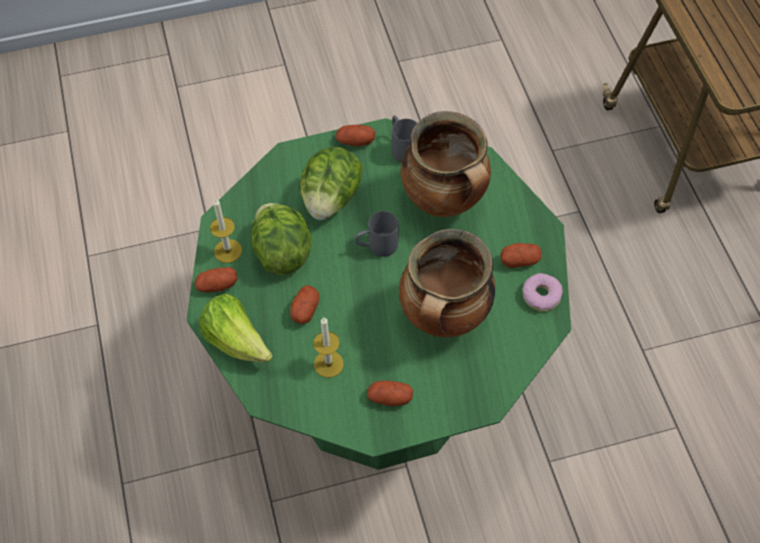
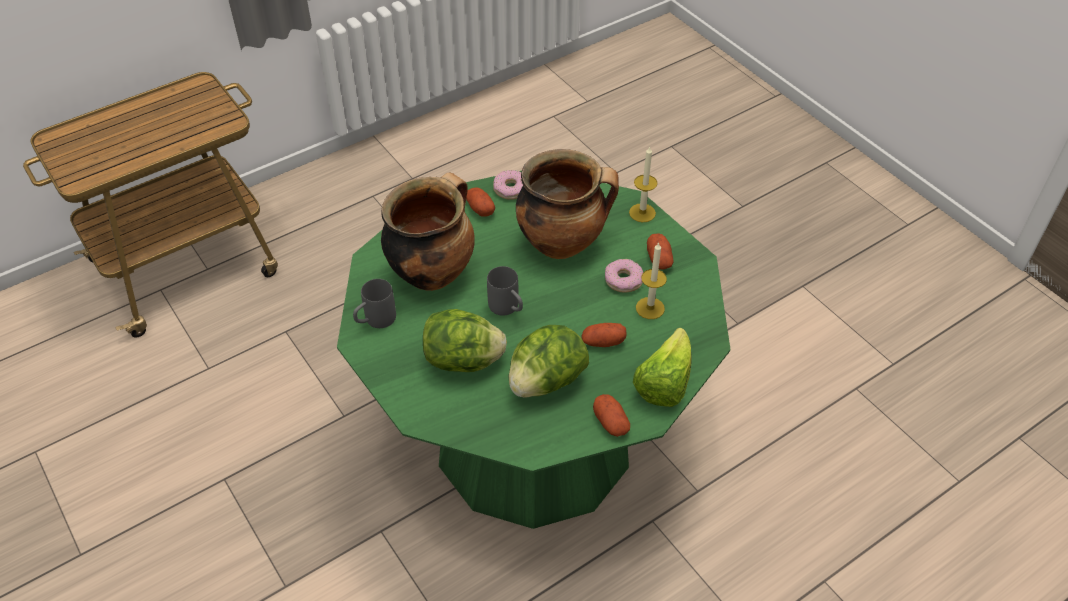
camera: 110 degrees left, 10 degrees down
(228, 251) = (565, 428): candle -> candle (642, 213)
(355, 141) = (378, 362): potato -> none
(374, 354) = (623, 280): none -> donut

